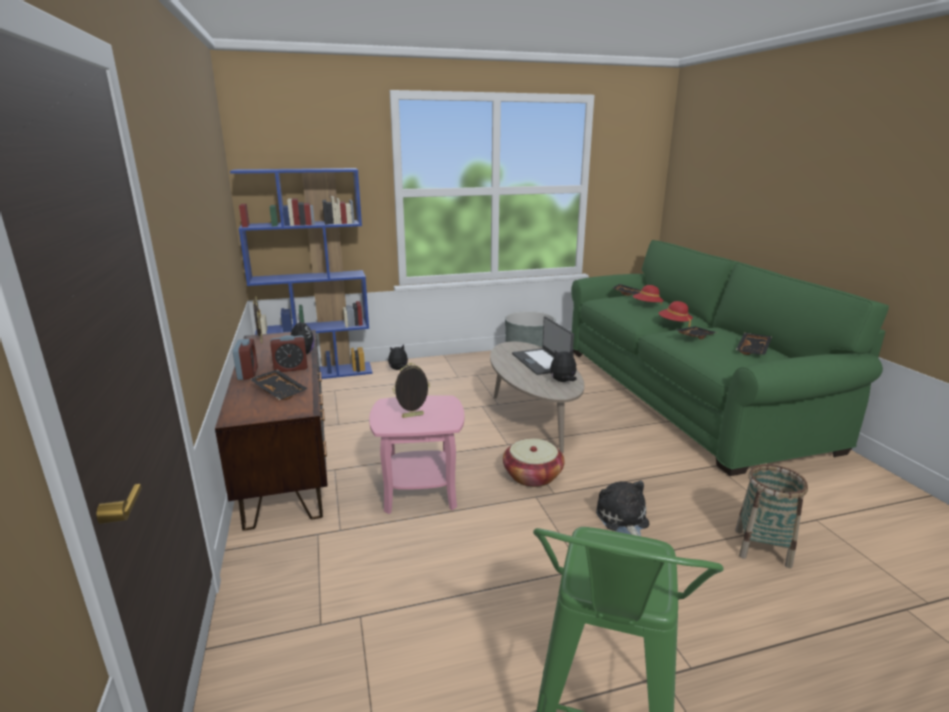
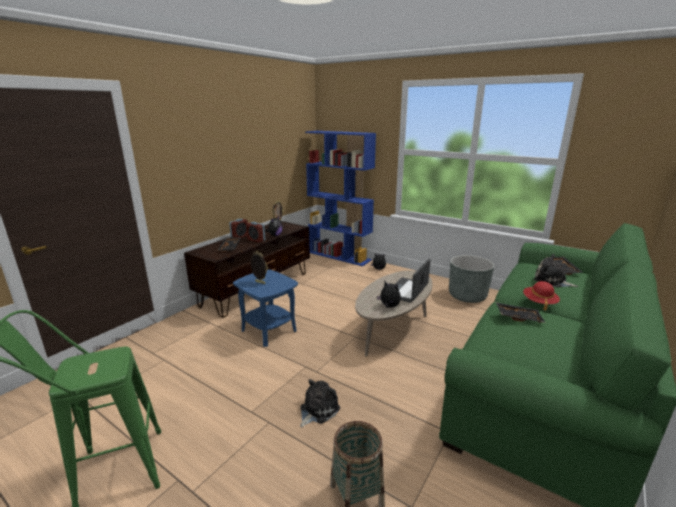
camera: 50 degrees right, 0 degrees up
(420, 492) = (268, 331): pink side table -> blue side table
(532, 476) = (326, 356): basket -> none
(647, 305) = (552, 281): red hat -> plush toy
(754, 349) = (545, 350): black tray -> none

